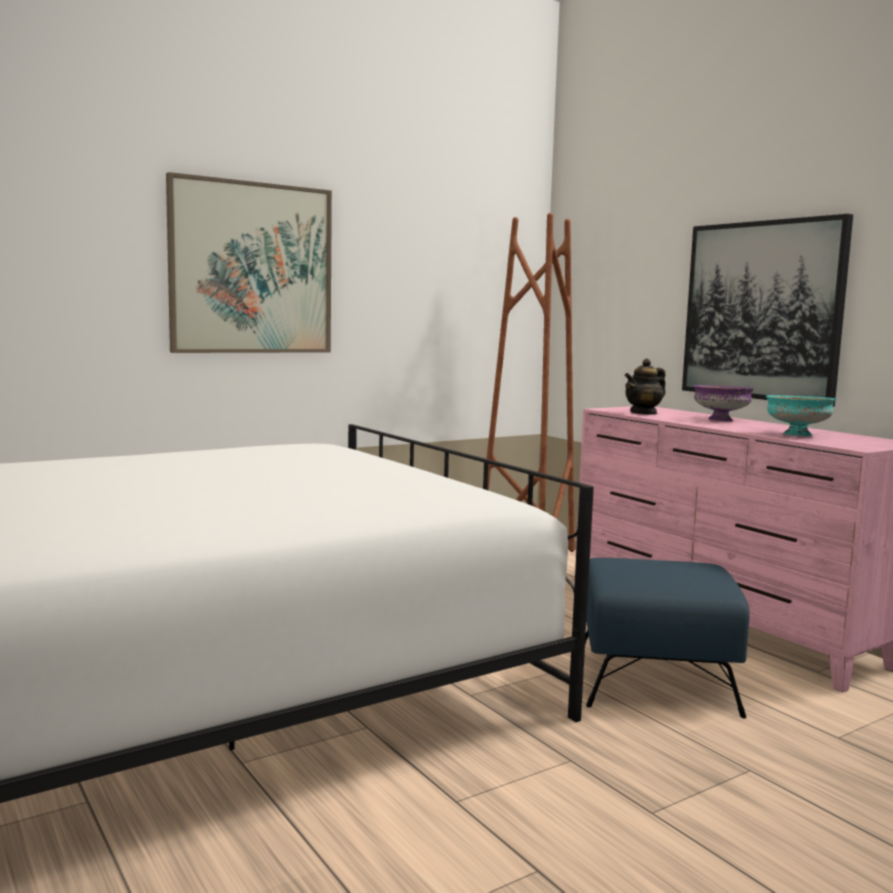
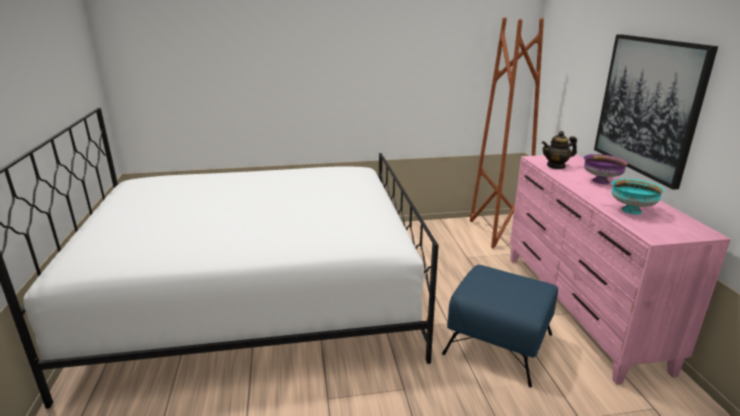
camera: 25 degrees right, 15 degrees up
(252, 268) = (330, 60): picture -> none

